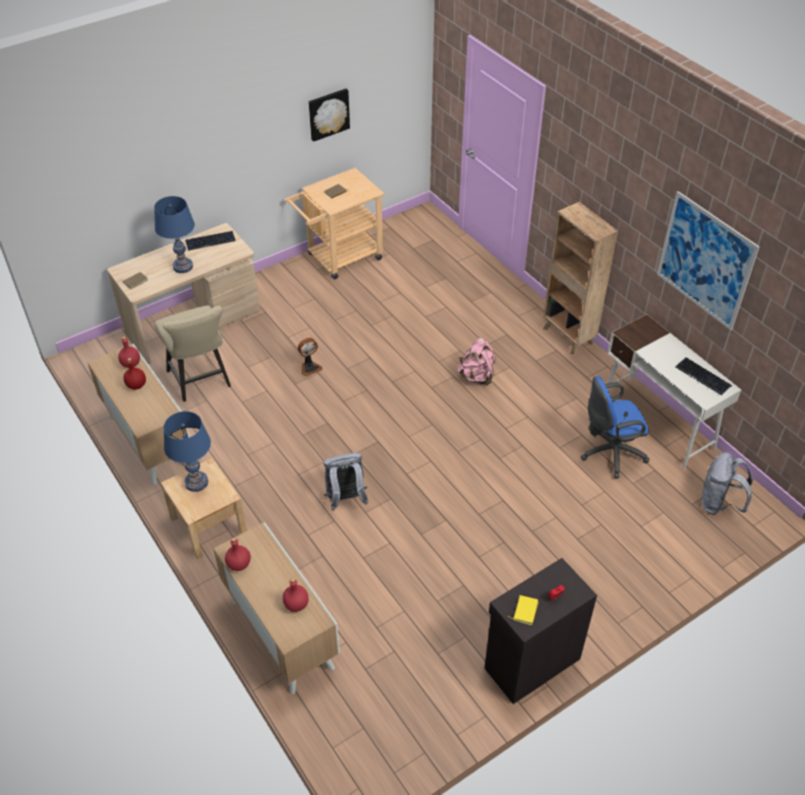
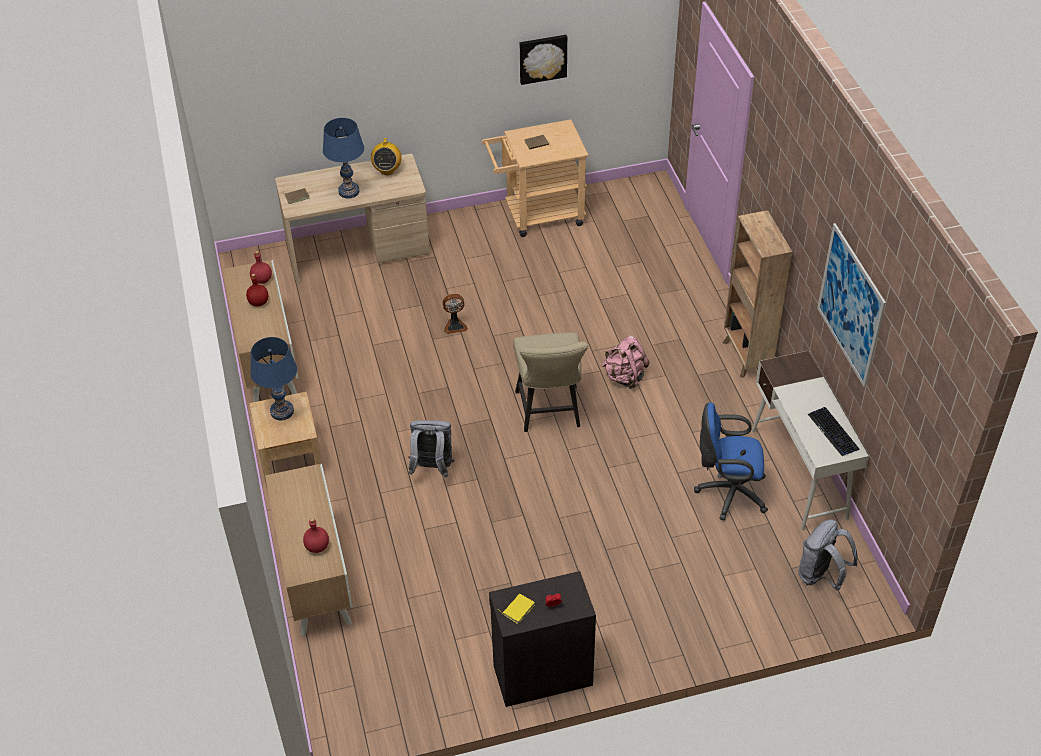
camera: 20 degrees right, 0 degrees up
(201, 381) = (341, 314): beige chair -> beige chair (549, 413)
(210, 241) = (387, 170): keyboard -> radio
(238, 564) = (281, 496): red bottle -> none

